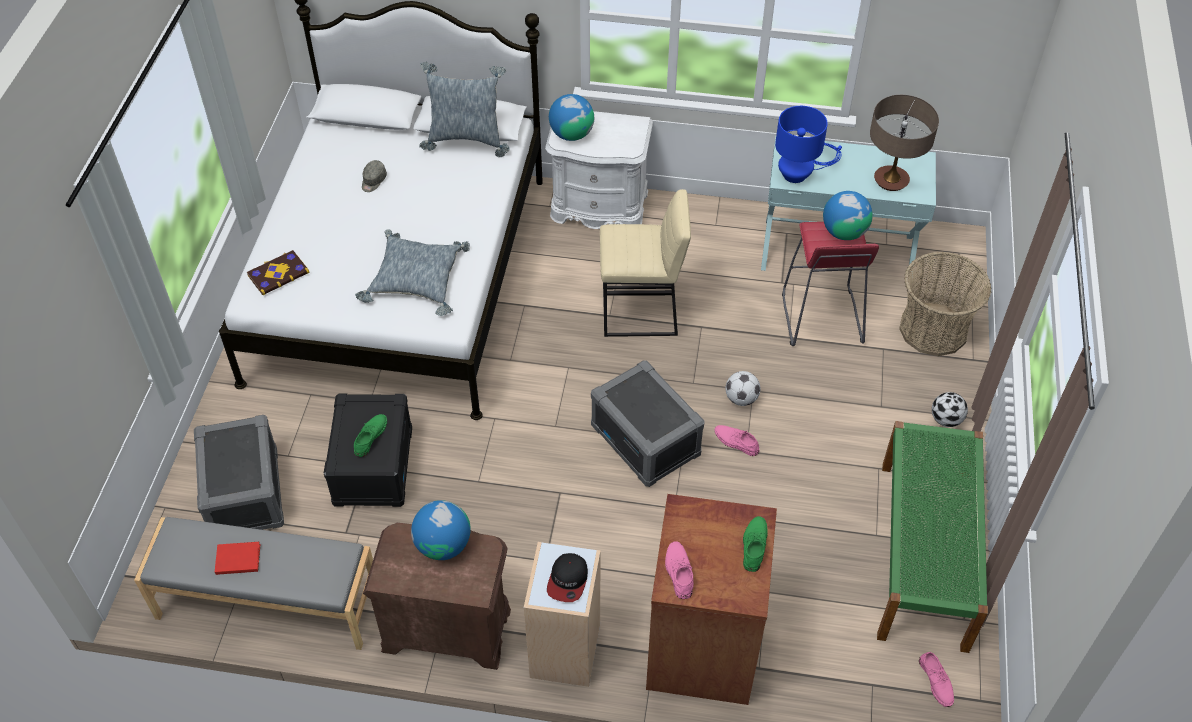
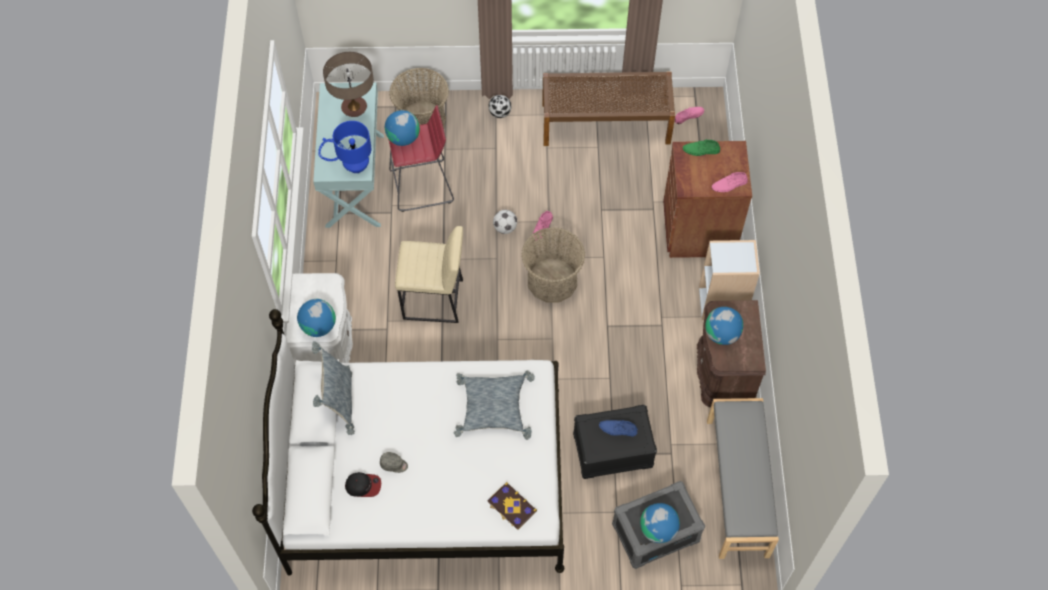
camera: 100 degrees left, 10 degrees up
(217, 454) = (658, 529): none -> globe
(237, 558) = (747, 475): red book -> none
(370, 436) = (618, 429): green shoe -> blue shoe
(568, 580) = (735, 253): cap -> cap (363, 485)
(641, 311) = (434, 299): beige chair -> beige chair turned 105 degrees clockwise
(646, 440) = (552, 280): grey storage box -> basket
(924, 554) = (605, 123): green bench -> brown bench

